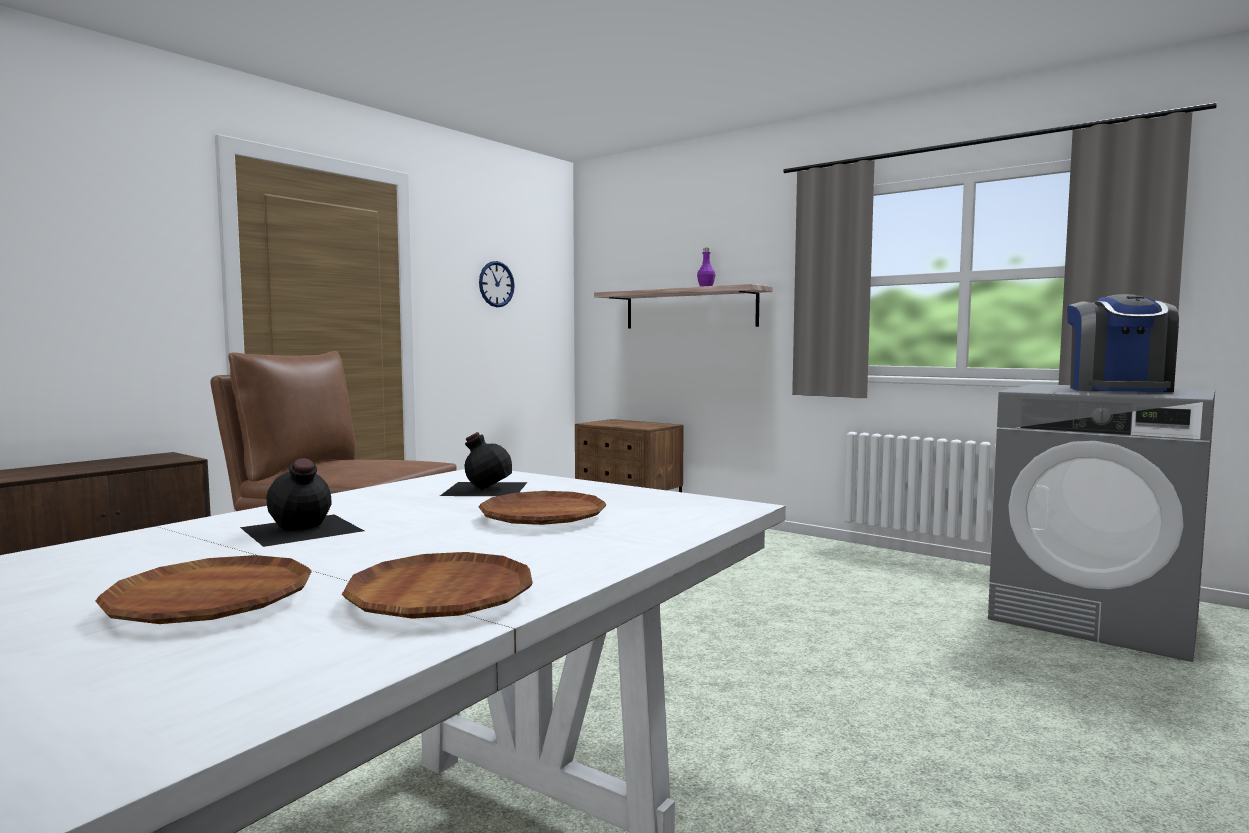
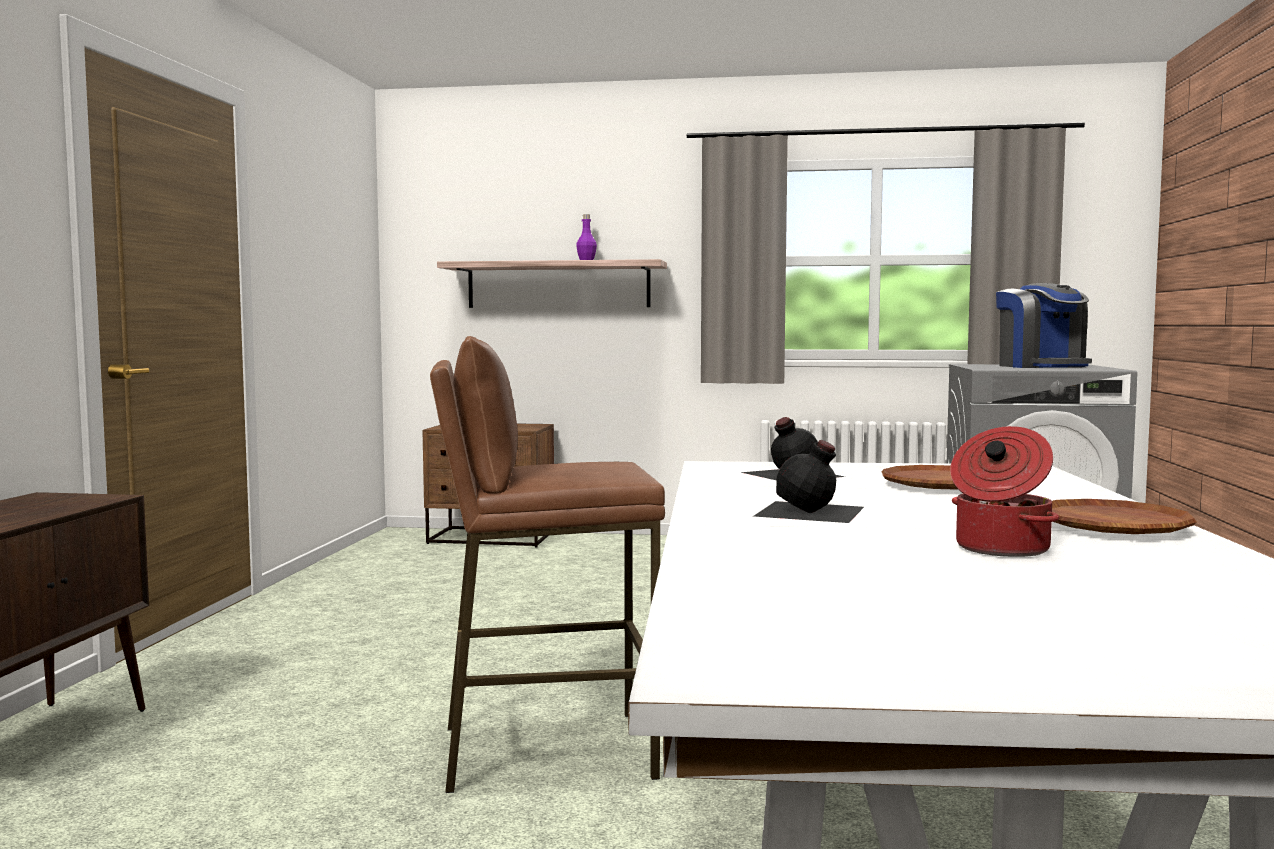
camera: 30 degrees left, 0 degrees up
(211, 602) = (999, 548): brown plate -> cooking pot
(496, 284) = (319, 246): wall clock -> none

